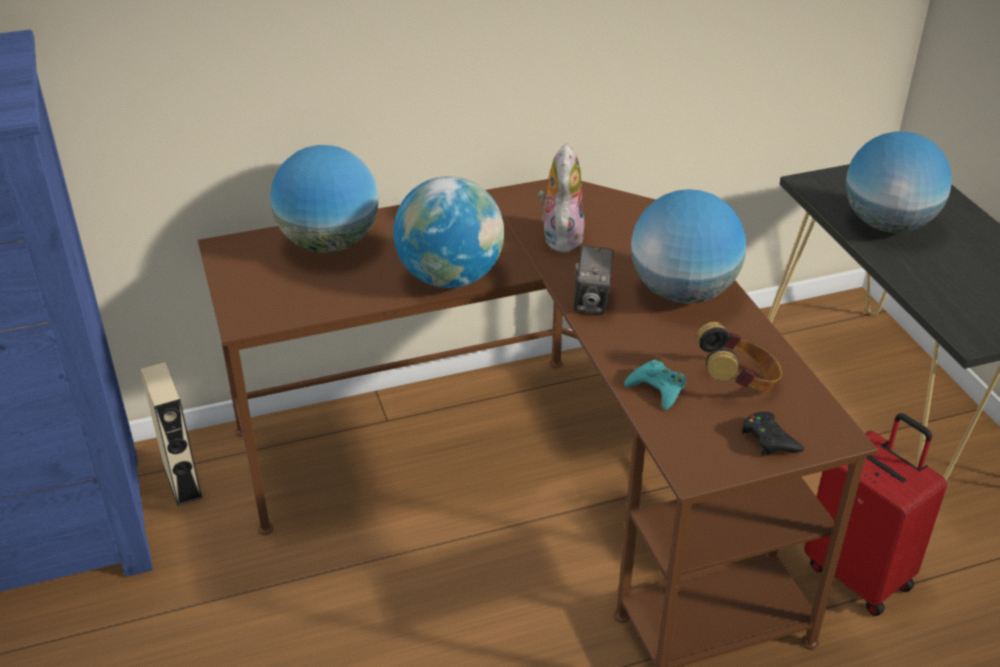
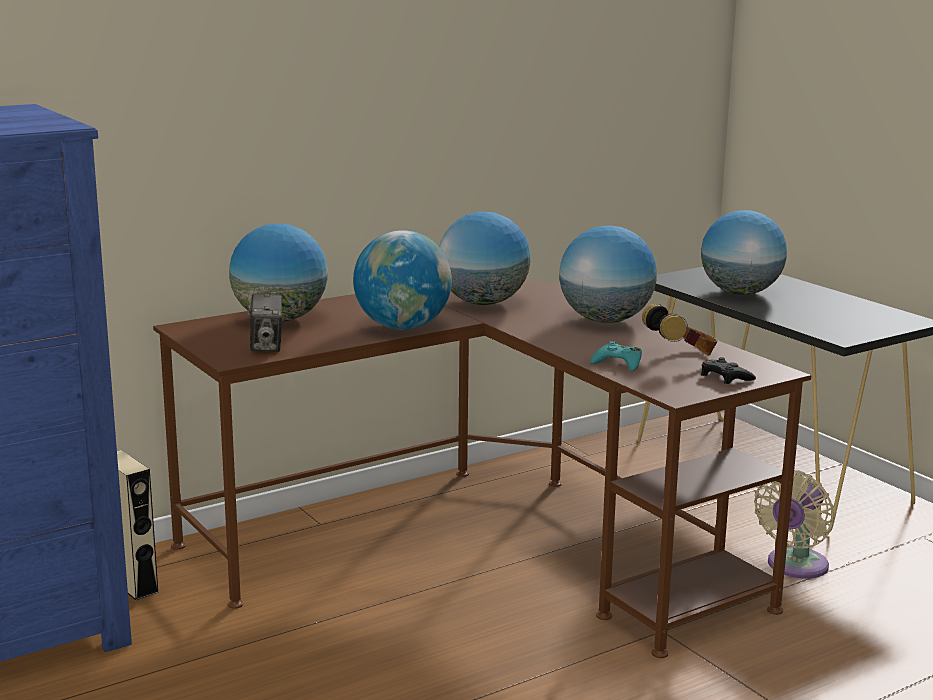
camera: 15 degrees left, 20 degrees down
(560, 237) = (483, 303): plush toy -> globe
(591, 302) = (533, 330): camera -> camera (267, 347)
(859, 574) = (794, 567): red suitcase -> beige fan

